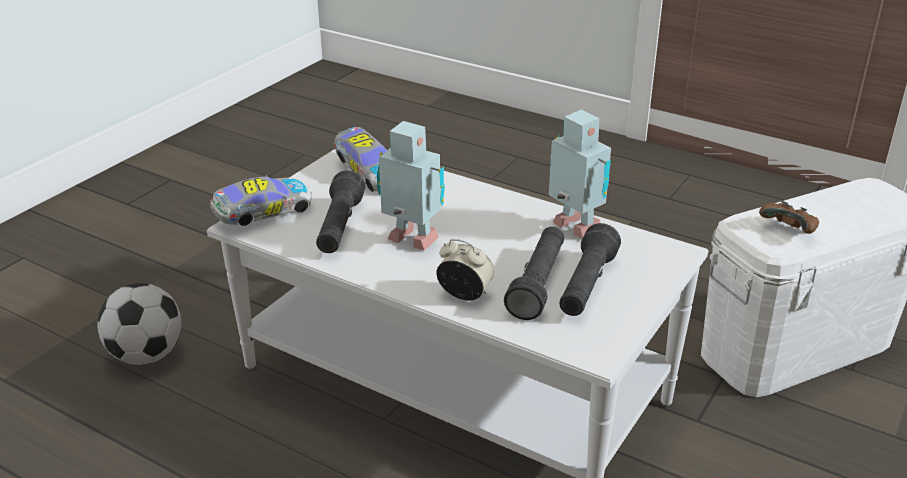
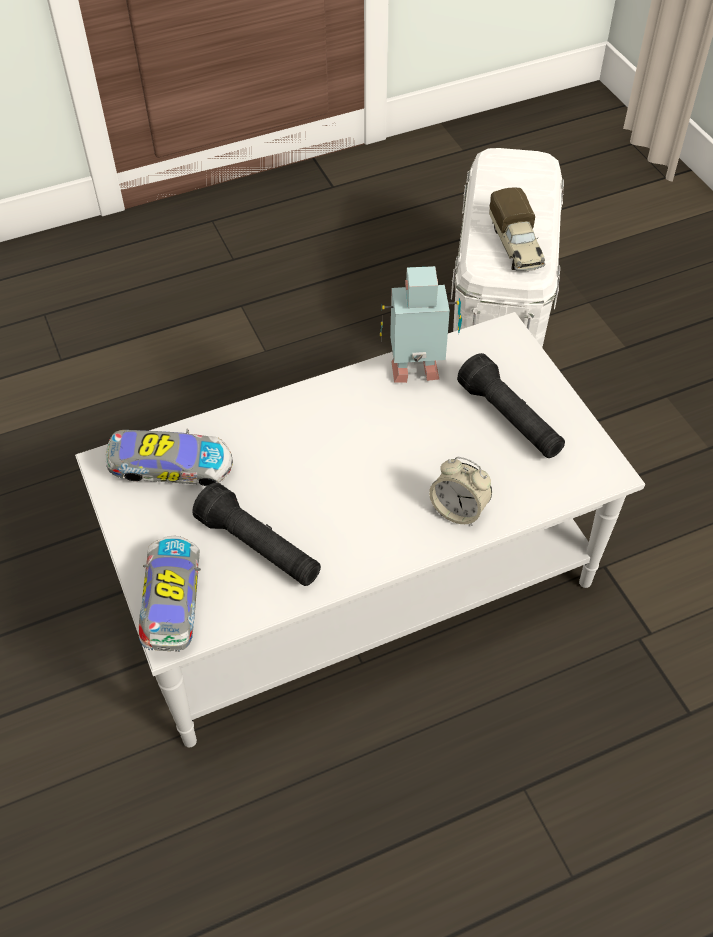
camera: 55 degrees left, 20 degrees up
(146, 356) = (82, 841): football -> none
(412, 242) = (338, 503): toy robot -> none
(464, 294) = (458, 510): alarm clock -> alarm clock turned 120 degrees counterclockwise
(538, 284) = (481, 450): black flashlight -> none
(789, 230) = (516, 246): brown game controller -> toy truck

